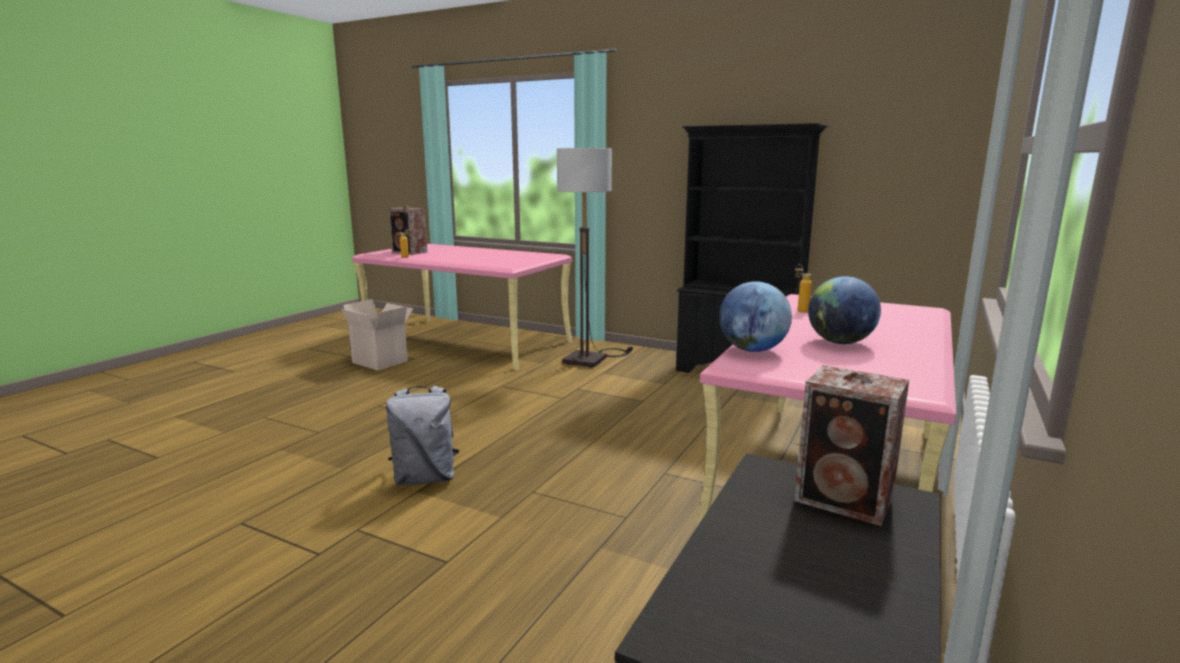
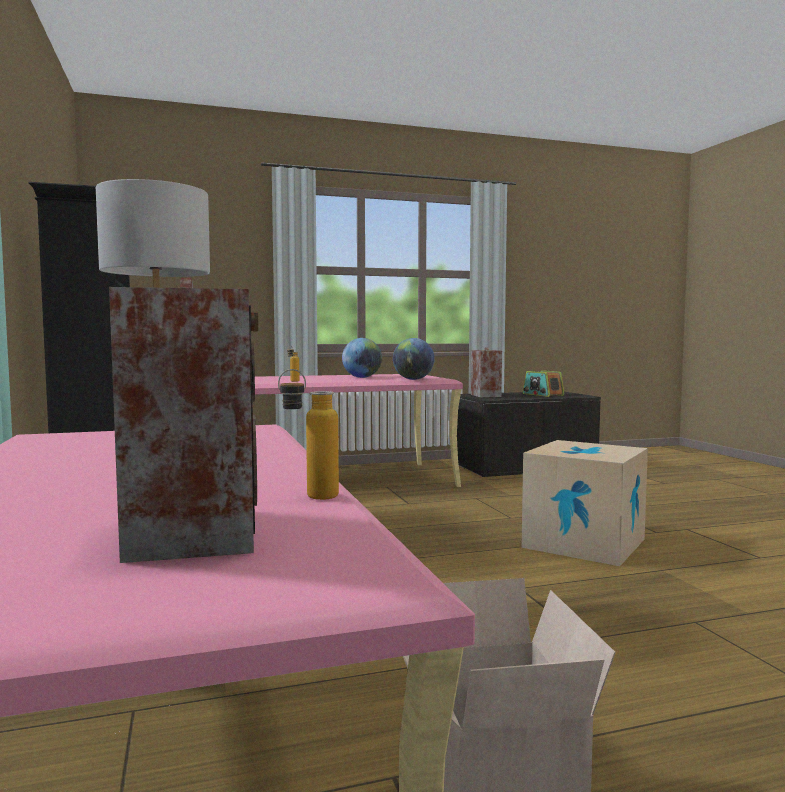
camera: 135 degrees left, 10 degrees down
(425, 478) = (584, 543): grey backpack -> cardboard box
(790, 589) = (542, 394): none -> radio

